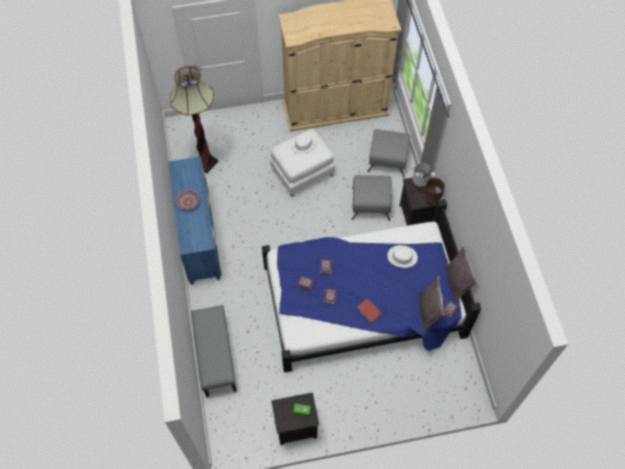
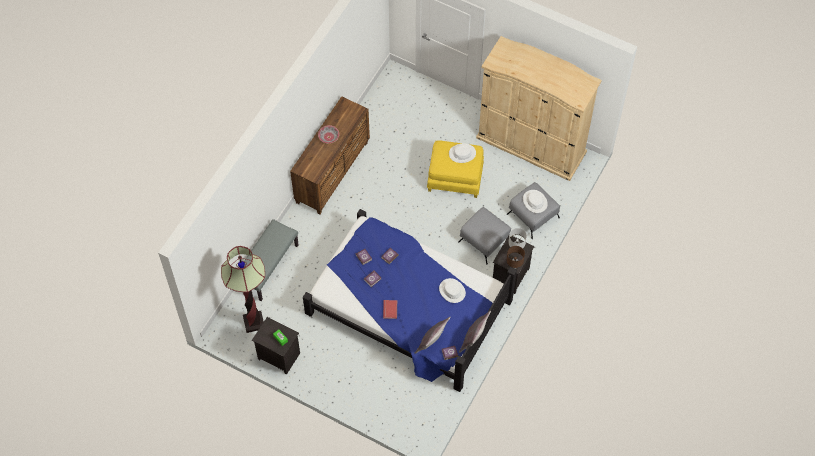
camera: 40 degrees right, 0 degrees up
(199, 237) = (333, 172): blue dresser -> brown dresser
(205, 163) = (388, 118): floor lamp -> floor lamp (254, 322)
(302, 172) = (455, 177): white ottoman -> yellow ottoman
(390, 143) = (535, 201): none -> white hat

